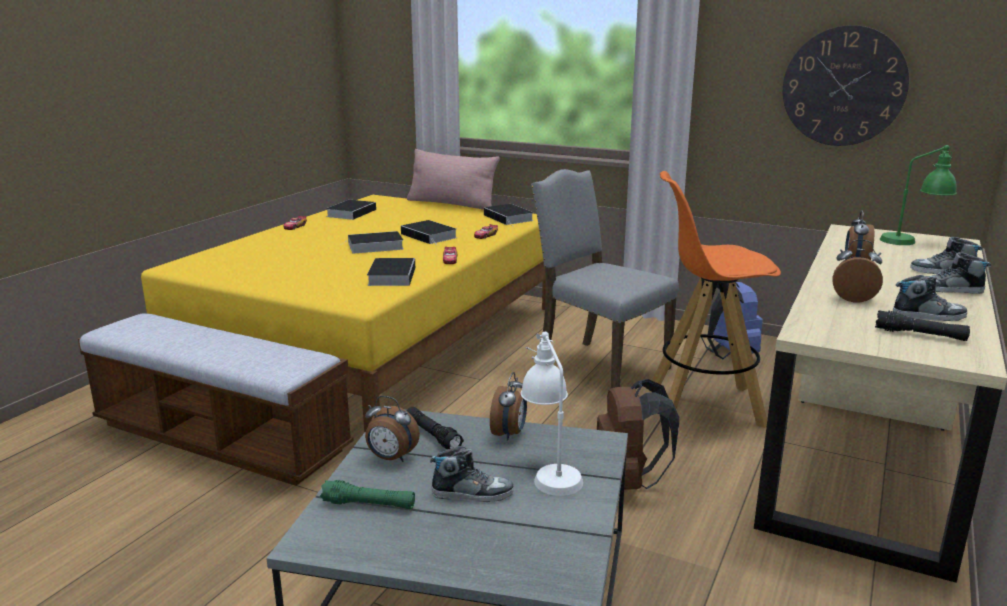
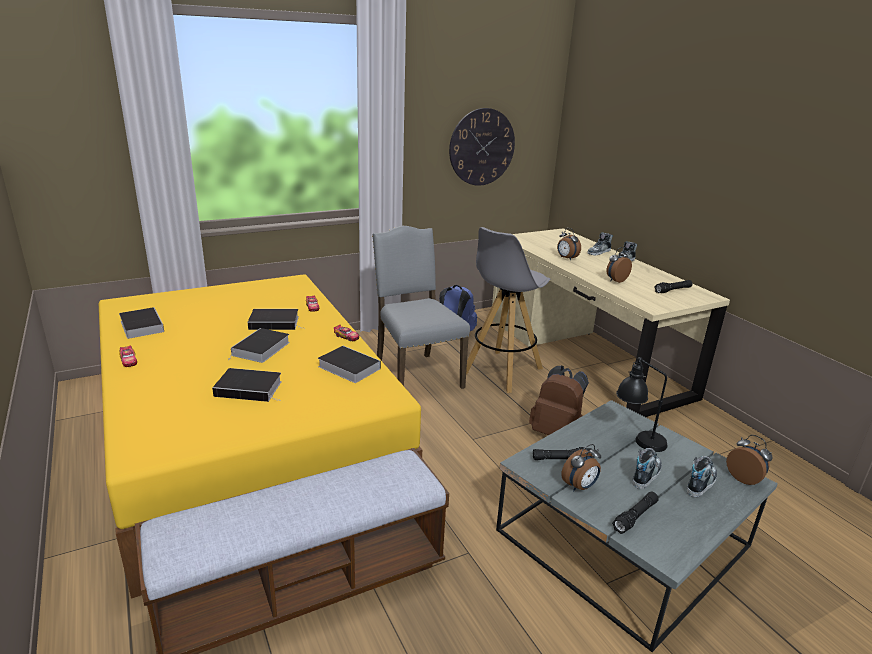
camera: 55 degrees left, 5 degrees up
(369, 504) = (635, 517): green flashlight -> black flashlight
(451, 204) = (207, 287): pink pillow -> none
(509, 218) = (286, 286): book -> book (250, 388)
(509, 434) = (582, 433): alarm clock -> alarm clock (744, 478)
(549, 471) = (637, 440): white table lamp -> black table lamp
(599, 366) = (415, 375): grey chair -> grey chair turned 75 degrees clockwise
(703, 405) = (501, 371): orange stool -> grey stool
(913, 241) = (549, 237): green table lamp -> none
(928, 316) = (652, 279): shoe -> shoe (700, 483)

